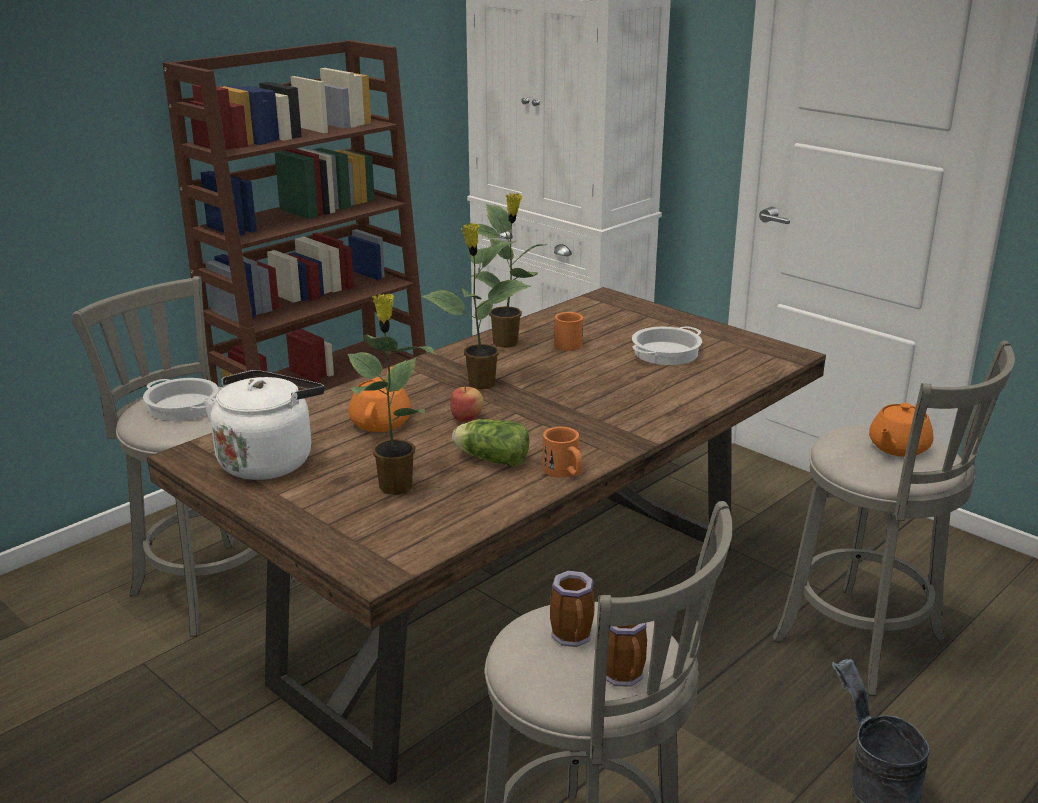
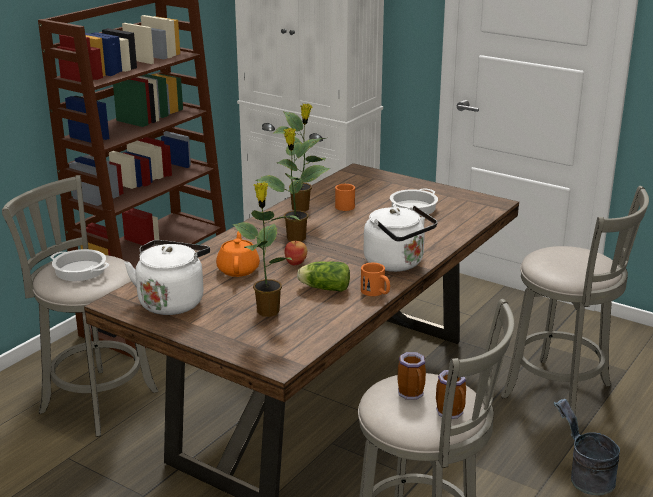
camera: 10 degrees left, 0 degrees up
(612, 432) = (397, 264): none -> white kettle
(897, 448) = (577, 260): orange teapot -> none

